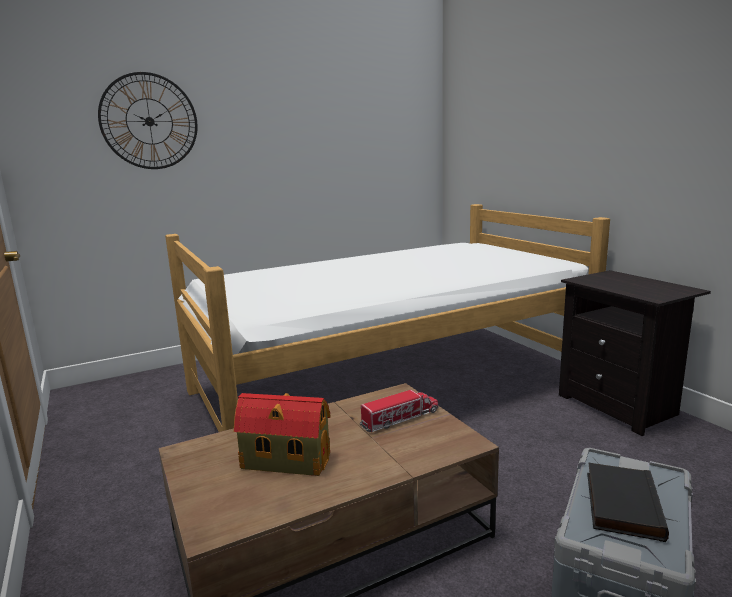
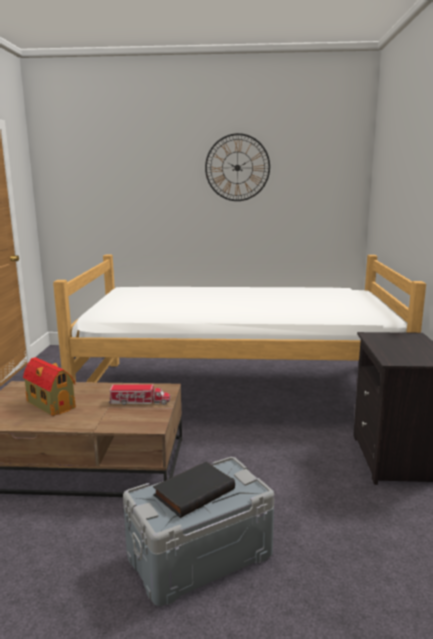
camera: 30 degrees right, 0 degrees up
(149, 121) = (121, 175): wall clock -> wall clock (237, 167)

